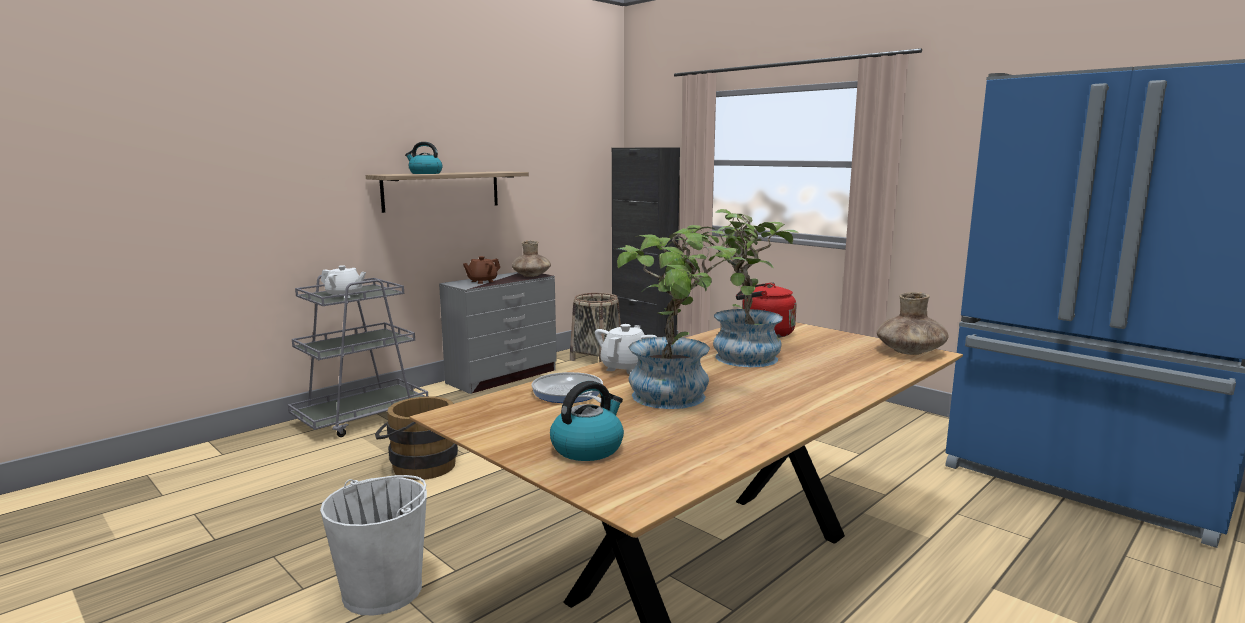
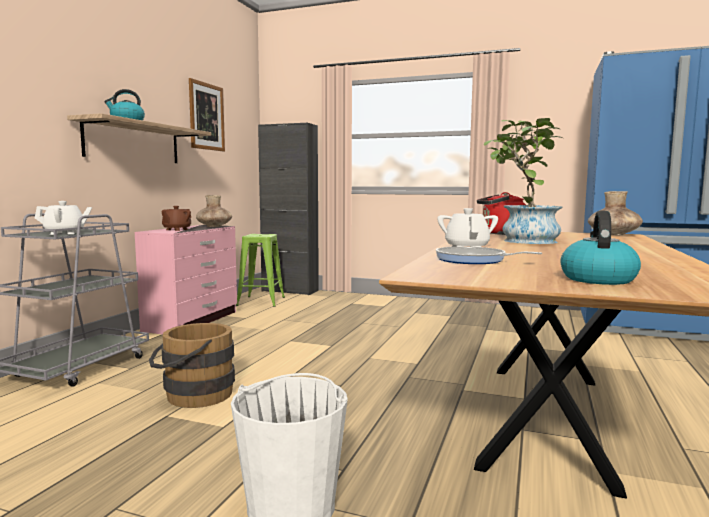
camera: 25 degrees left, 5 degrees down
(503, 376) = (193, 321): grey dresser -> pink dresser
(540, 147) = (206, 116): none -> picture
(596, 358) = (261, 301): basket -> green stool
(675, 399) = (559, 257): potted plant -> none

